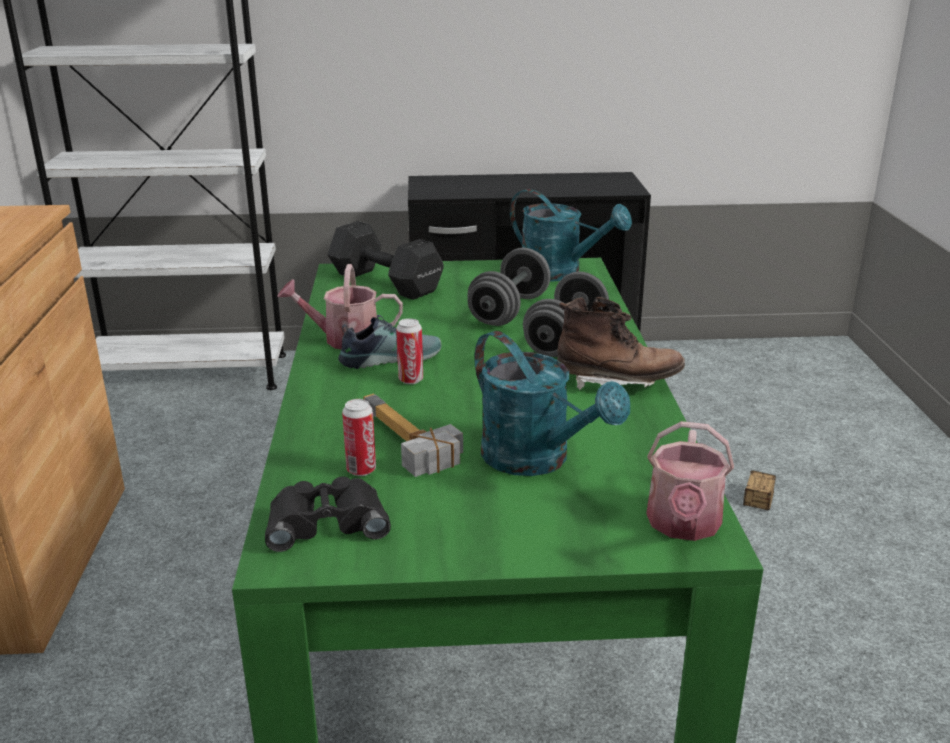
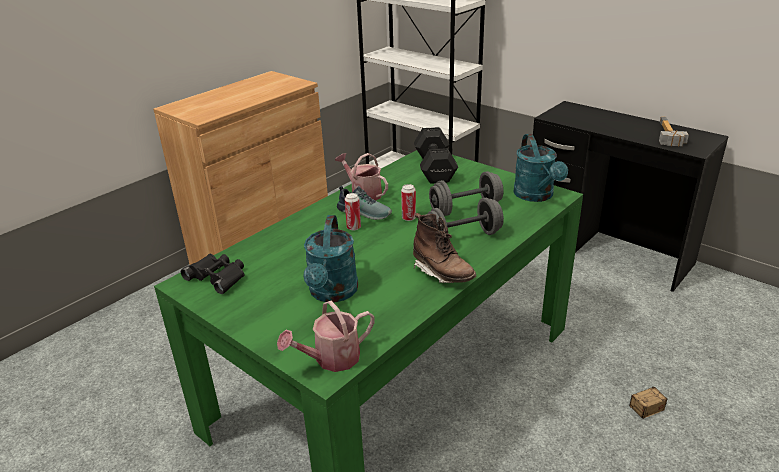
camera: 45 degrees right, 5 degrees up
(361, 470) = (264, 261): can -> can (408, 218)
(401, 443) = (297, 257): hammer -> hammer (665, 135)

